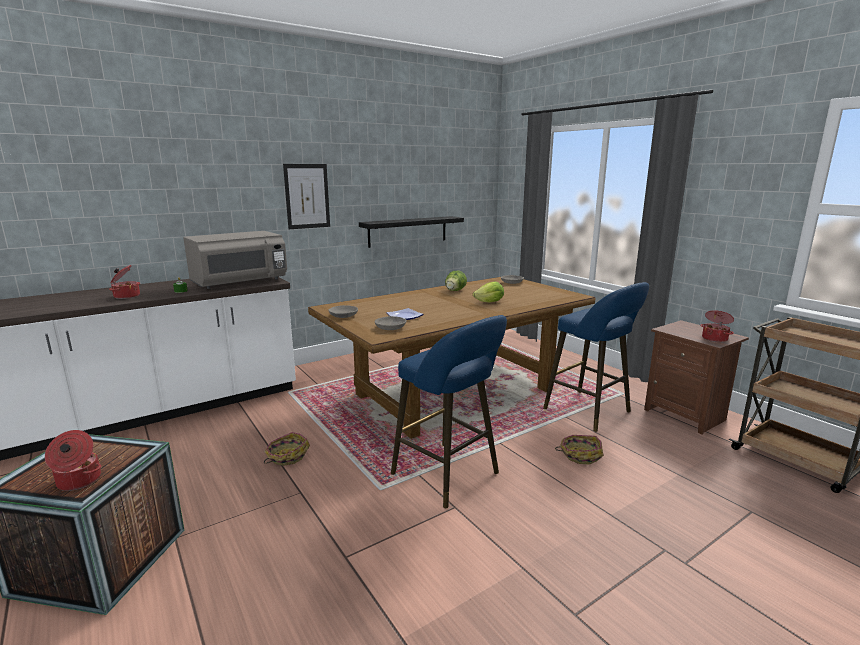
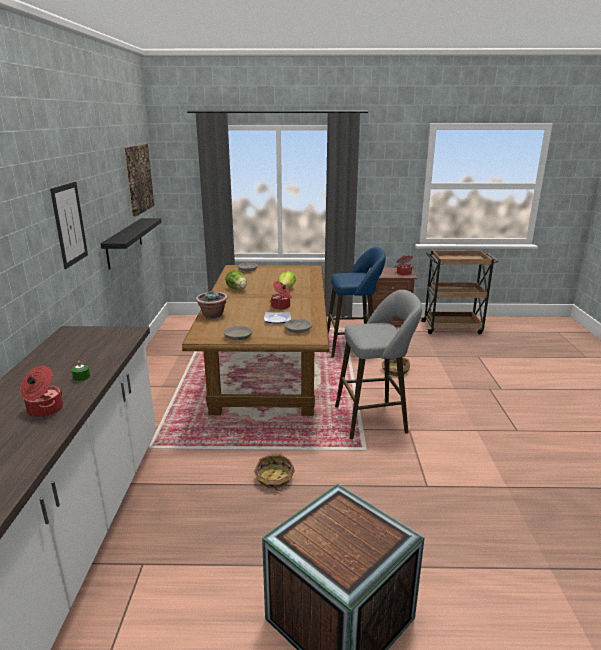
camera: 55 degrees left, 5 degrees up
(78, 481) = (373, 537): cooking pot -> cooking pot (281, 307)
(240, 282) = (102, 345): grey microwave -> none
(379, 299) = (213, 315): none -> potted plant
(449, 476) = (374, 419): blue stool -> grey stool
(457, 179) = (138, 178): none -> picture

